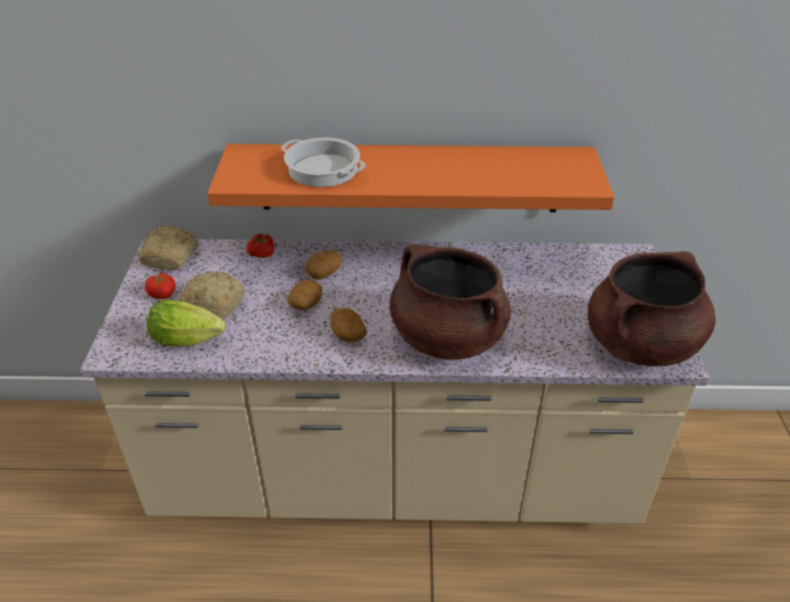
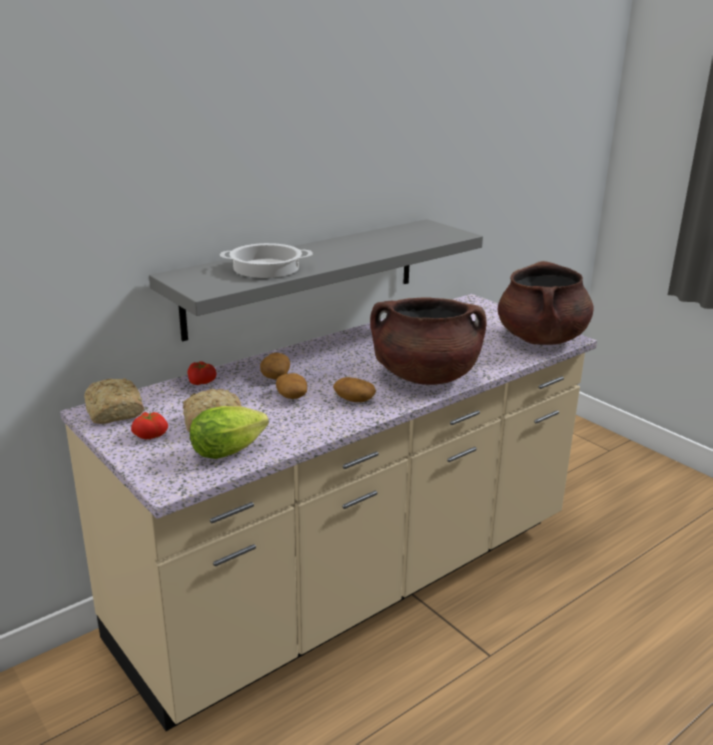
camera: 40 degrees left, 15 degrees down
(409, 178) = (304, 276): orange shelf -> grey shelf

